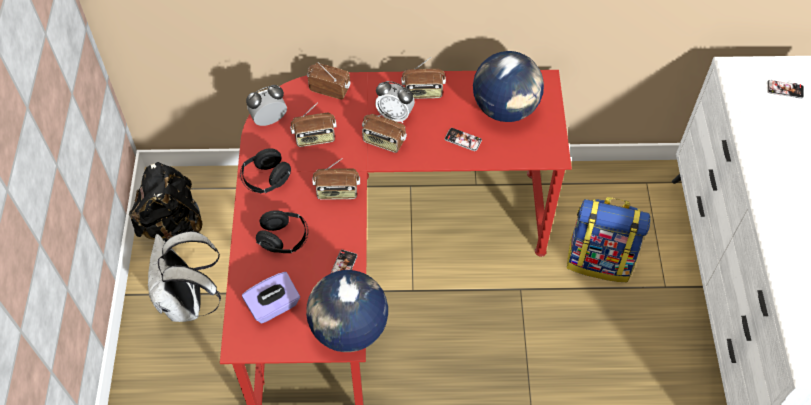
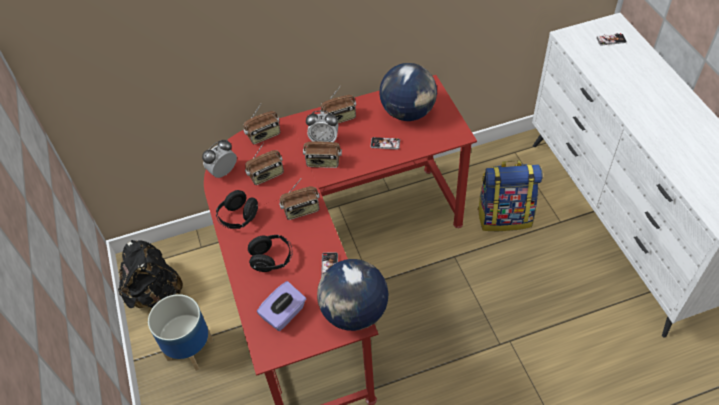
camera: 15 degrees left, 5 degrees down
(188, 303) = (191, 350): white backpack -> planter
(330, 89) = (264, 135): radio -> radio turned 150 degrees clockwise

